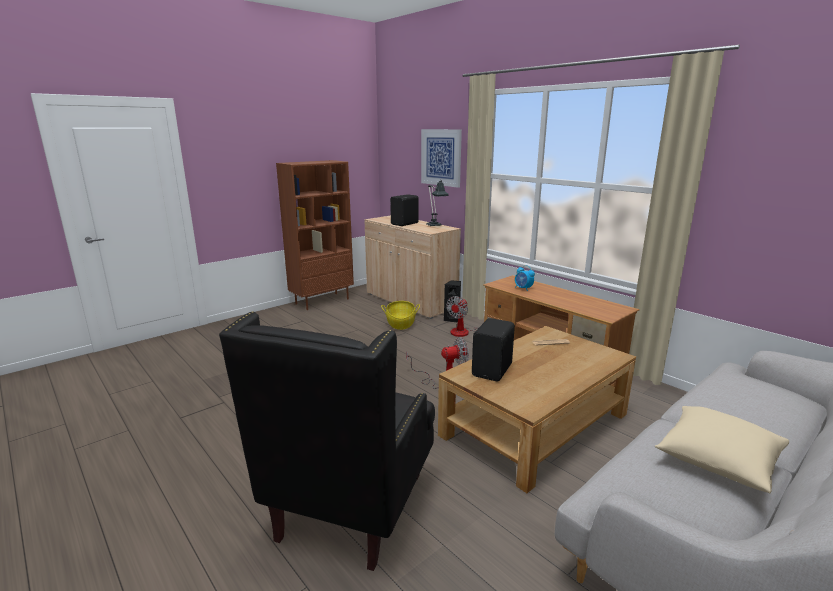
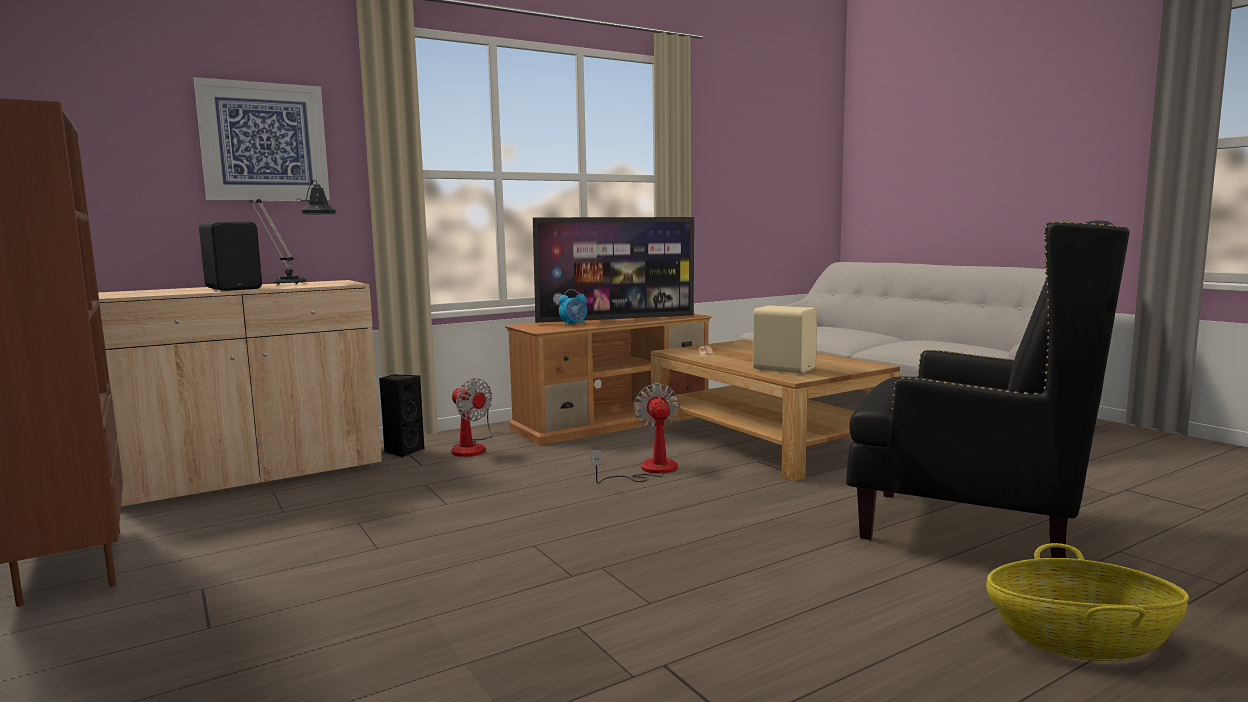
camera: 80 degrees left, 10 degrees down
(400, 323) = (372, 486): basket -> basket (1080, 639)
(493, 370) = (783, 369): black speaker -> beige speaker
(562, 296) = (616, 319): none -> television
(717, 461) = (931, 342): beige pillow -> none

